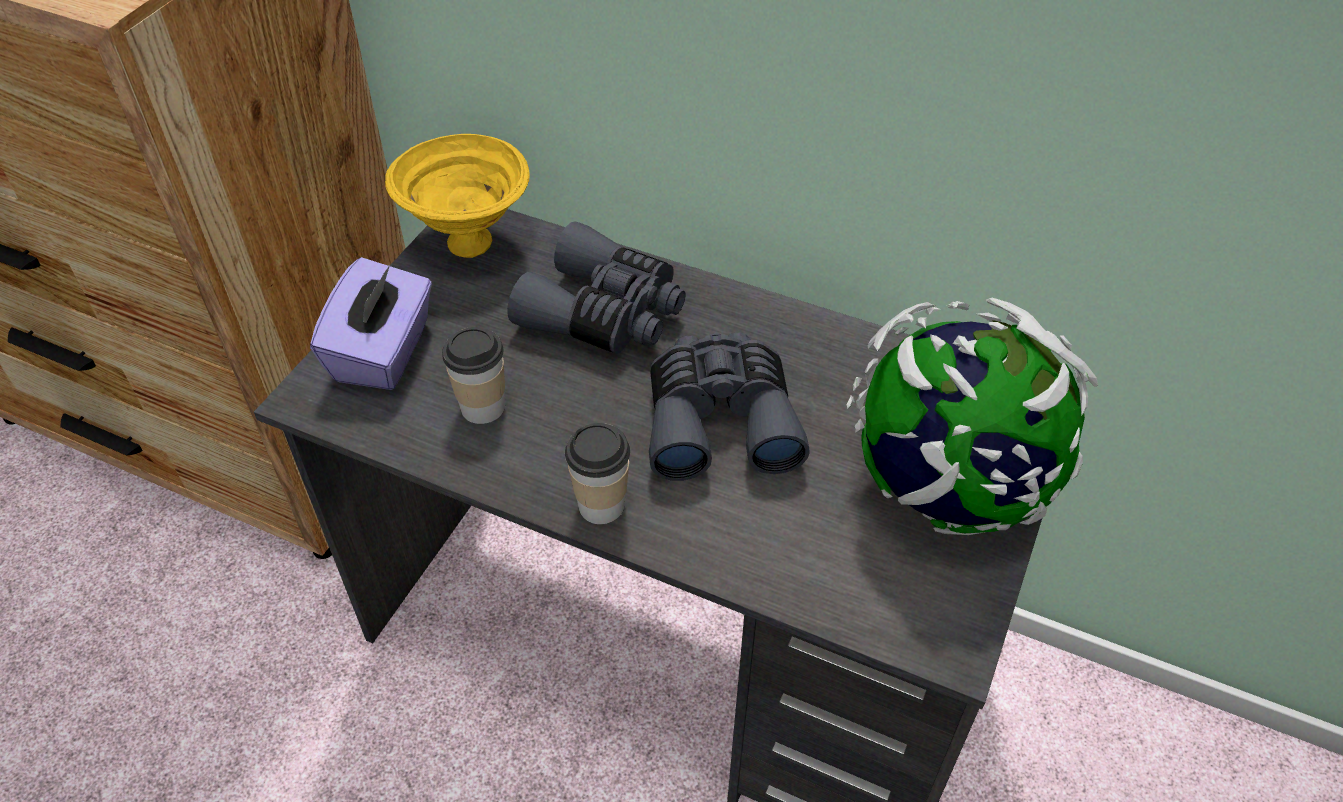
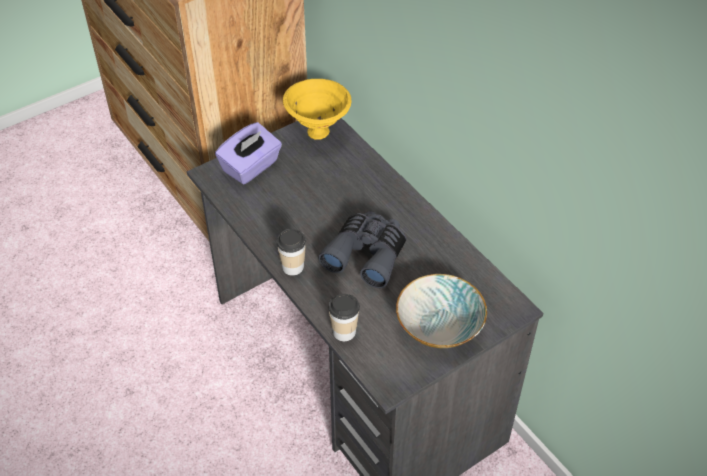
camera: 30 degrees right, 0 degrees up
(483, 407) = (274, 207): cup -> cup (344, 332)
(604, 313) = (353, 187): grey binoculars -> none
(946, 490) = (440, 326): globe -> bowl

